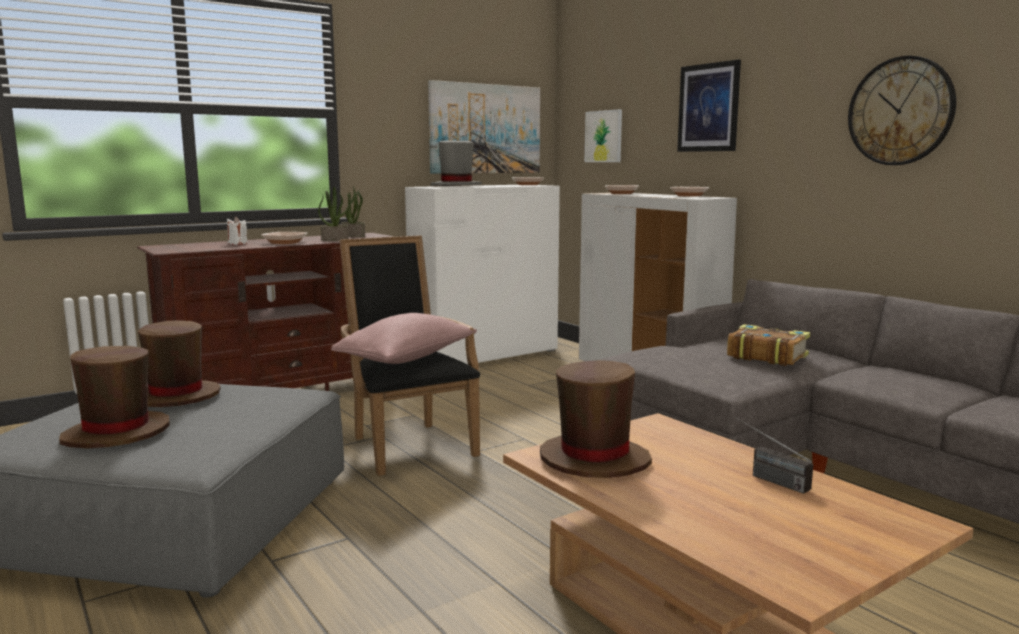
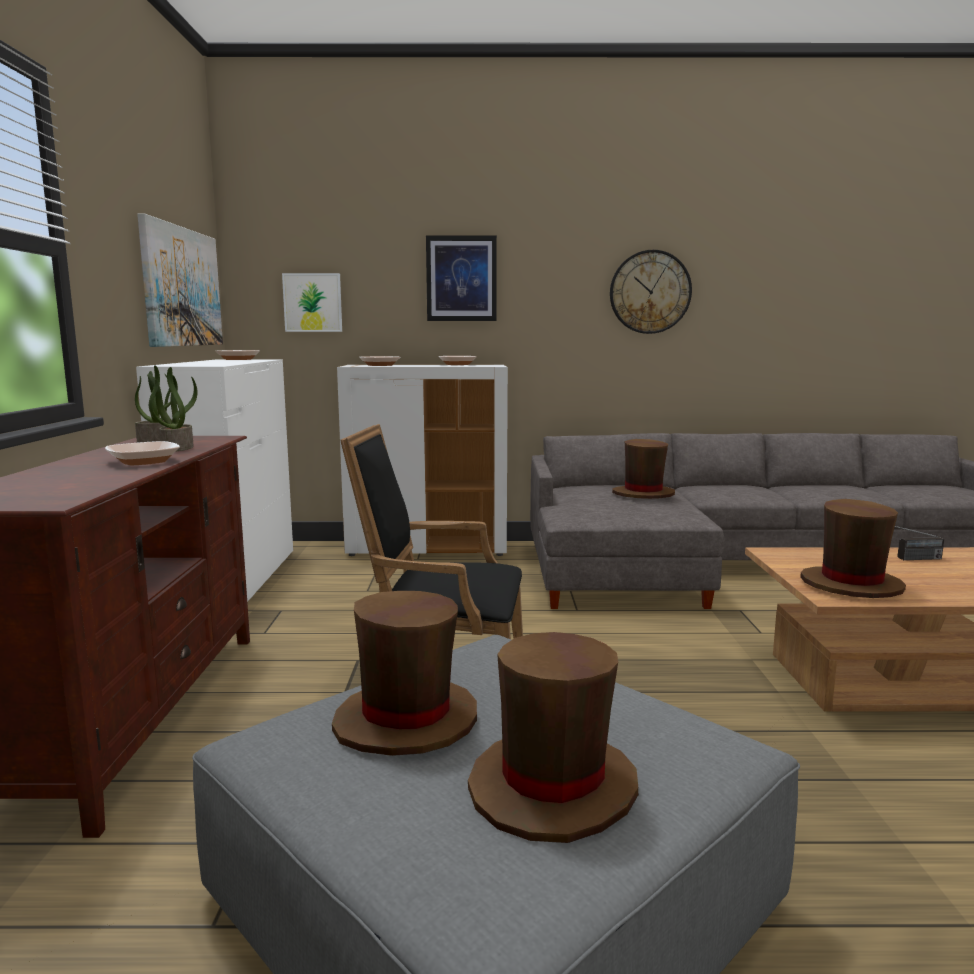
camera: 55 degrees left, 0 degrees up
(237, 244) = (77, 474): white candle -> none
(408, 359) = (472, 575): pink pillow -> none
(456, 186) = (202, 363): grey hat -> none
(766, 356) = (643, 494): book -> brown hat

